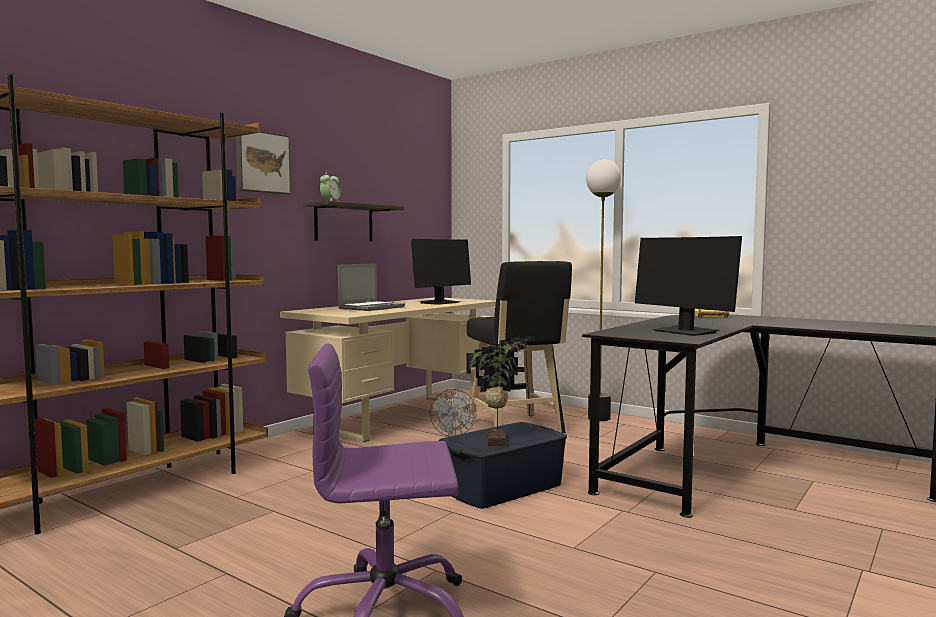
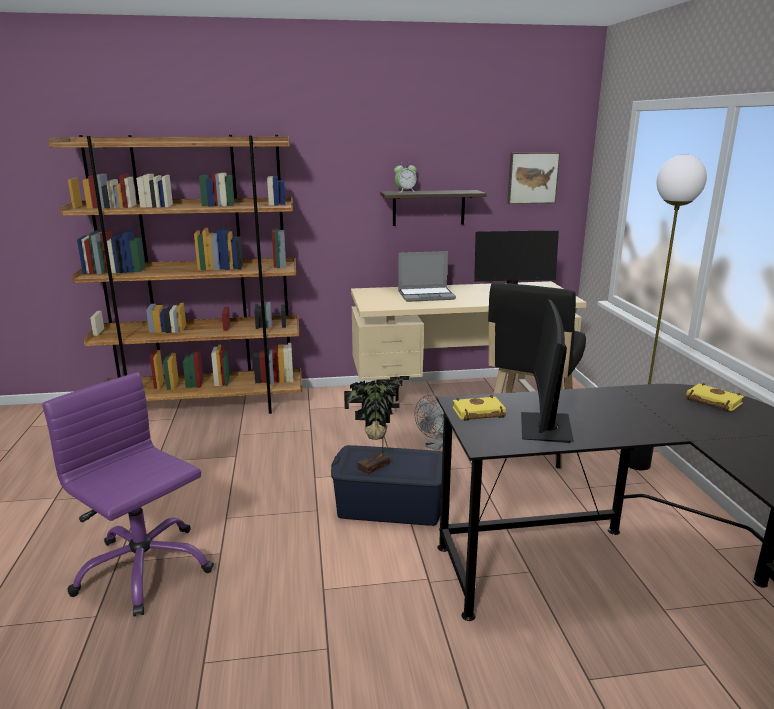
camera: 45 degrees right, 15 degrees up
(262, 162) = (335, 159): picture -> picture (532, 178)
(632, 334) = (477, 413): none -> yellow book

